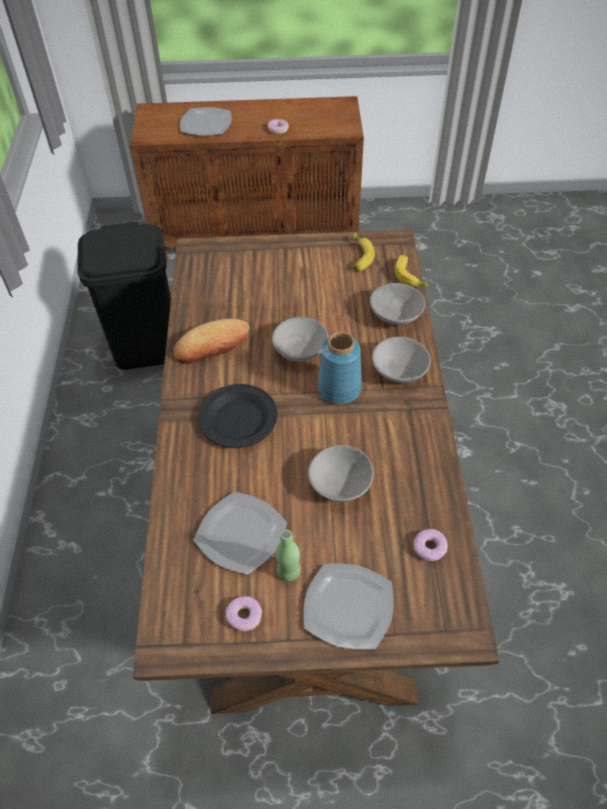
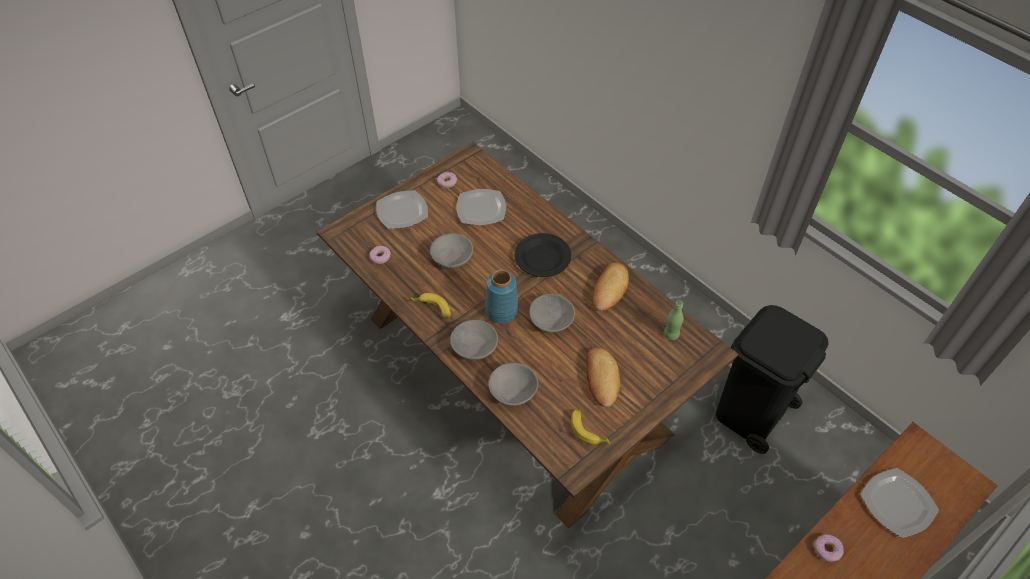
camera: 140 degrees right, 0 degrees up
(288, 571) = (443, 208): green bottle -> green bottle (671, 334)
(308, 282) = (601, 379): none -> bread
(411, 276) = (531, 438): banana -> banana (432, 309)

